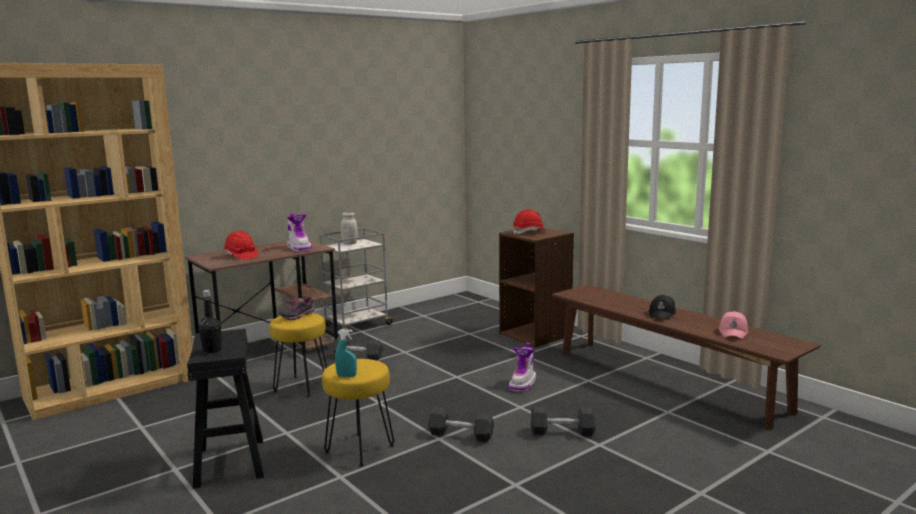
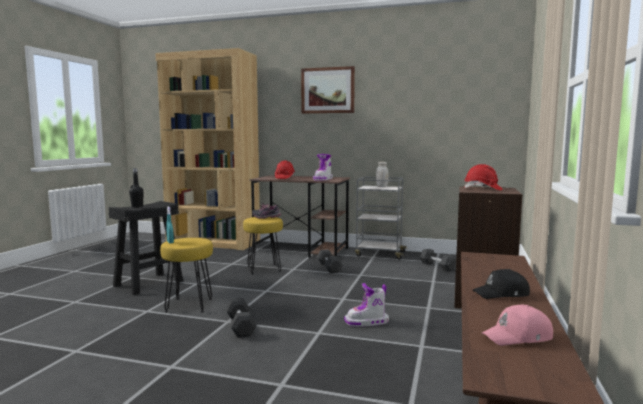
camera: 55 degrees right, 5 degrees down
(259, 122) = (327, 90): none -> picture
(562, 432) = (289, 361): grey dumbbell -> grey dumbbell (437, 266)

